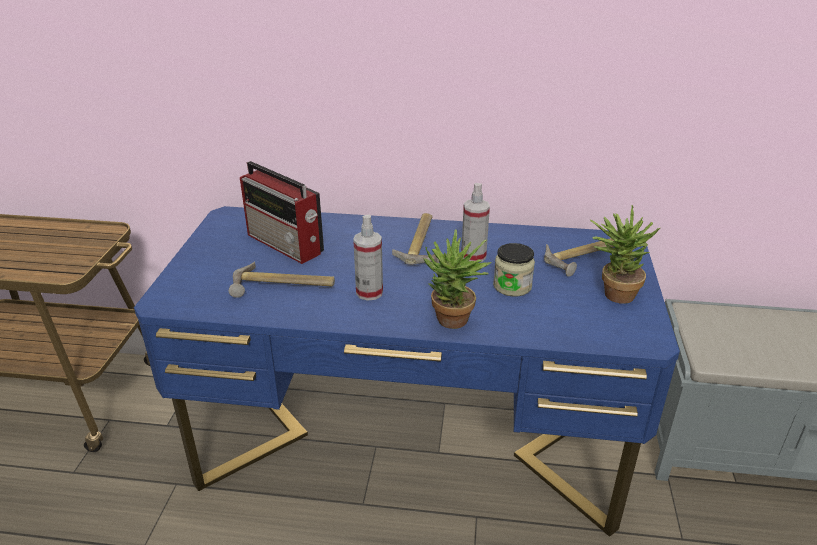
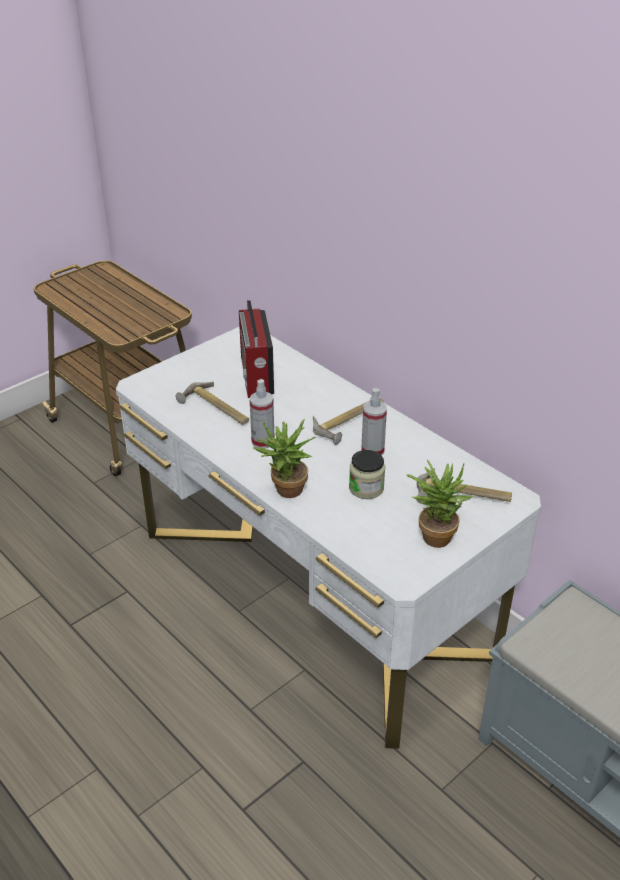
camera: 40 degrees right, 5 degrees up
(409, 446) = (312, 592): blue desk -> white desk

